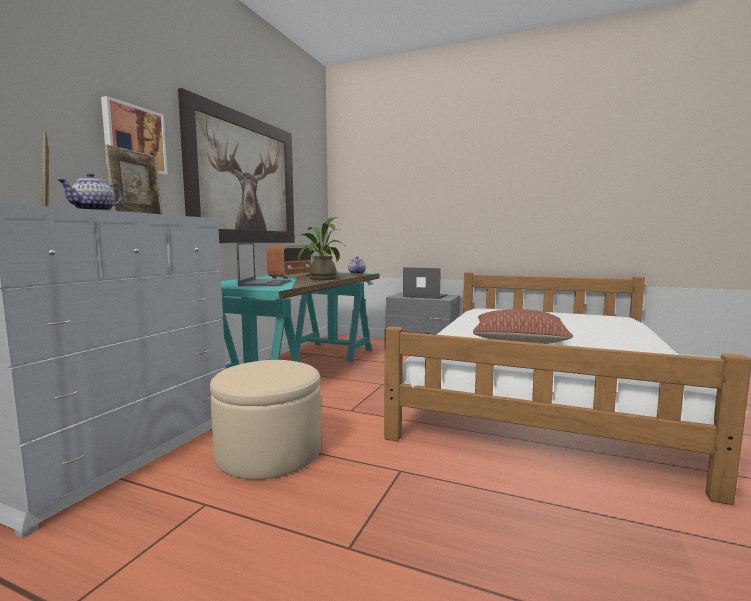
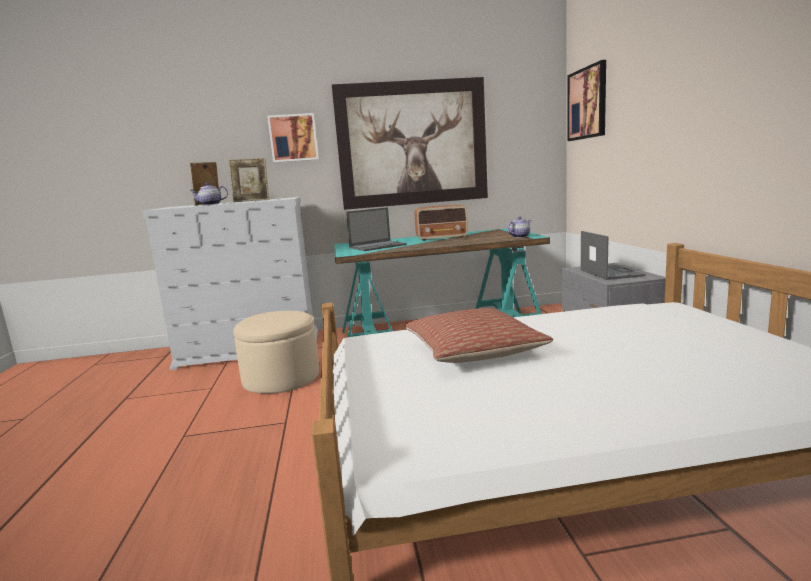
camera: 60 degrees right, 5 degrees up
(319, 279) = (436, 244): potted plant -> none
(360, 176) = (587, 103): none -> picture

